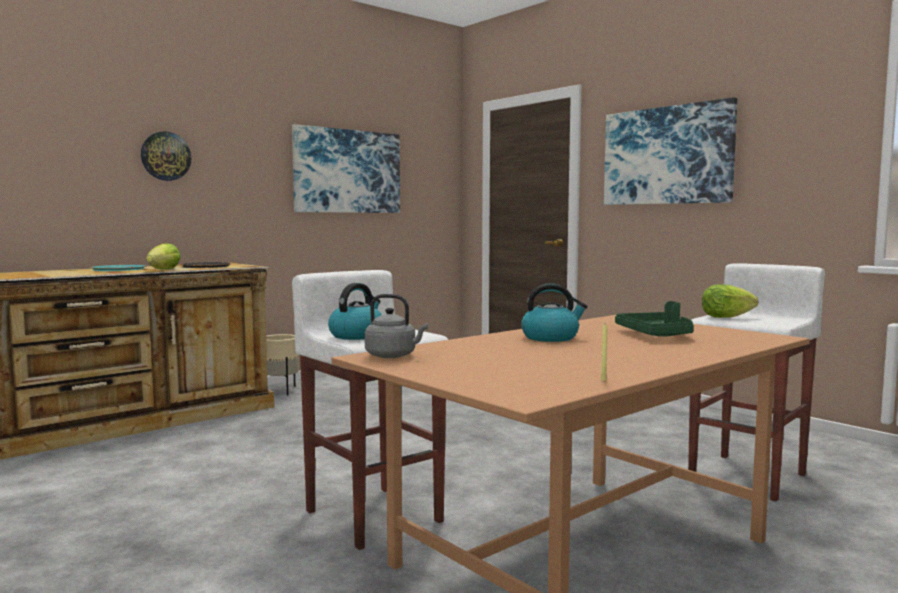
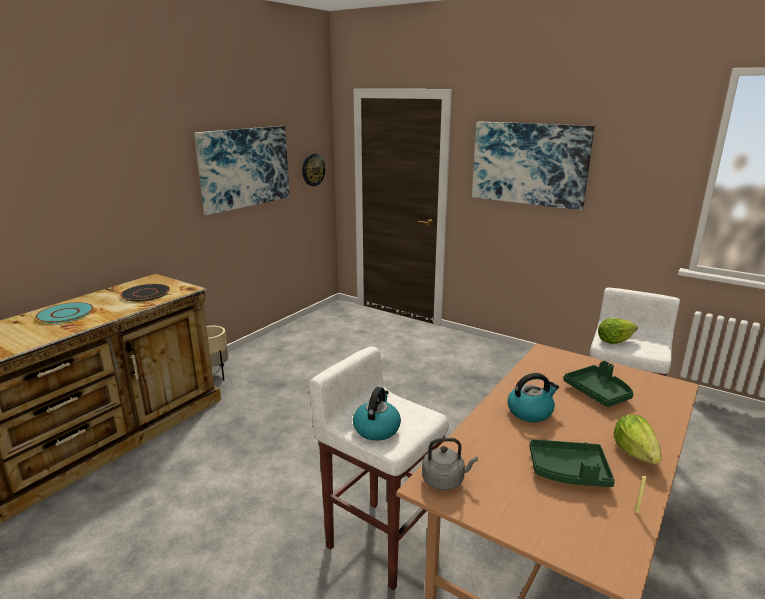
camera: 15 degrees left, 15 degrees up
(164, 269) = (115, 312): lettuce -> lettuce (635, 453)
(166, 156) = (82, 186): wall clock -> wall clock (313, 169)
(549, 361) = (569, 472): none -> green tray

